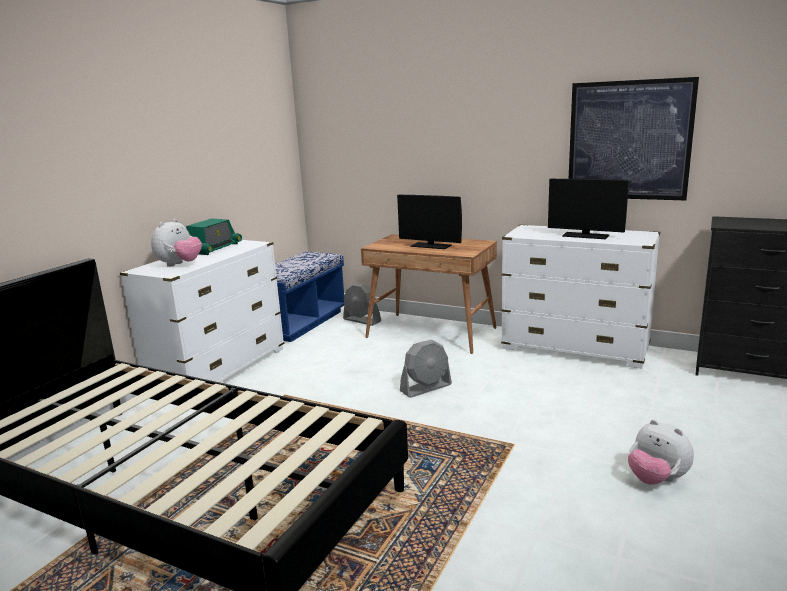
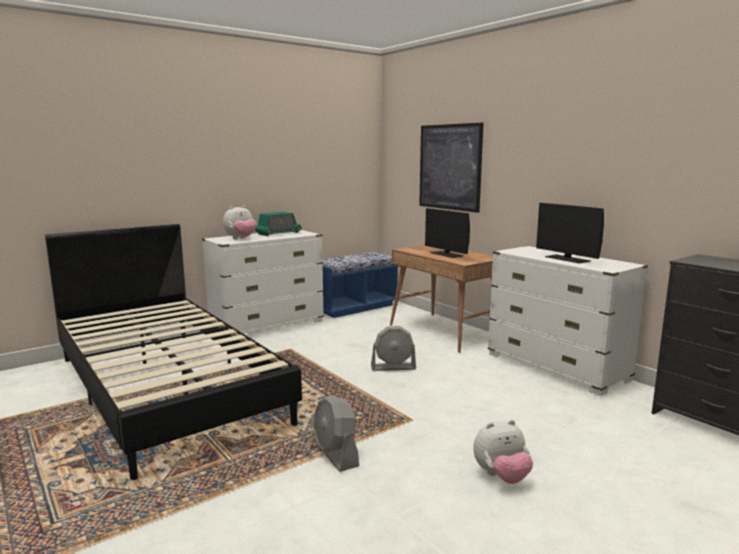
camera: 25 degrees right, 5 degrees down
(362, 320) = (401, 313): grey fan -> grey fan (336, 455)
(629, 140) = (624, 173): picture -> picture (449, 167)
(656, 479) = (501, 477): plush toy -> plush toy turned 90 degrees counterclockwise

